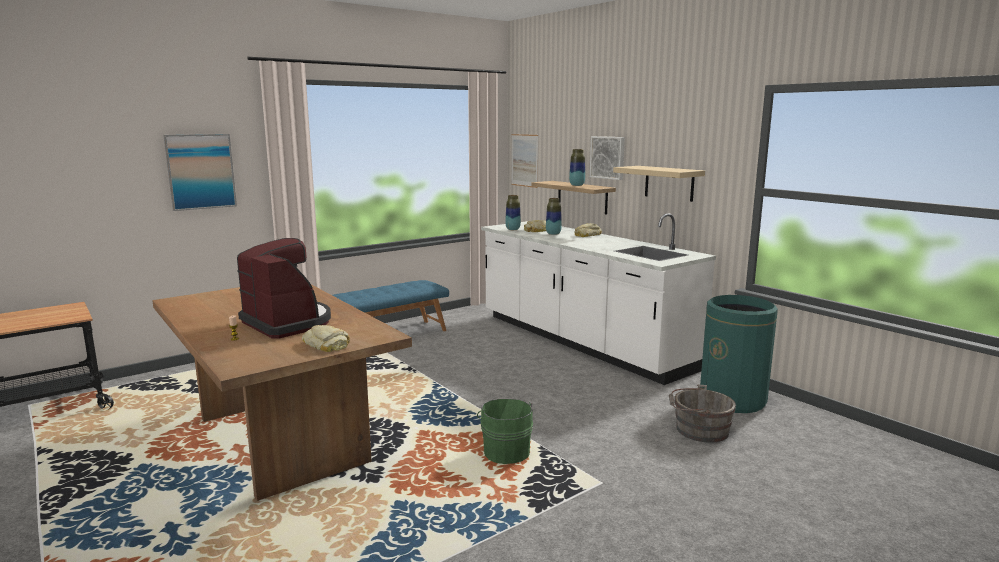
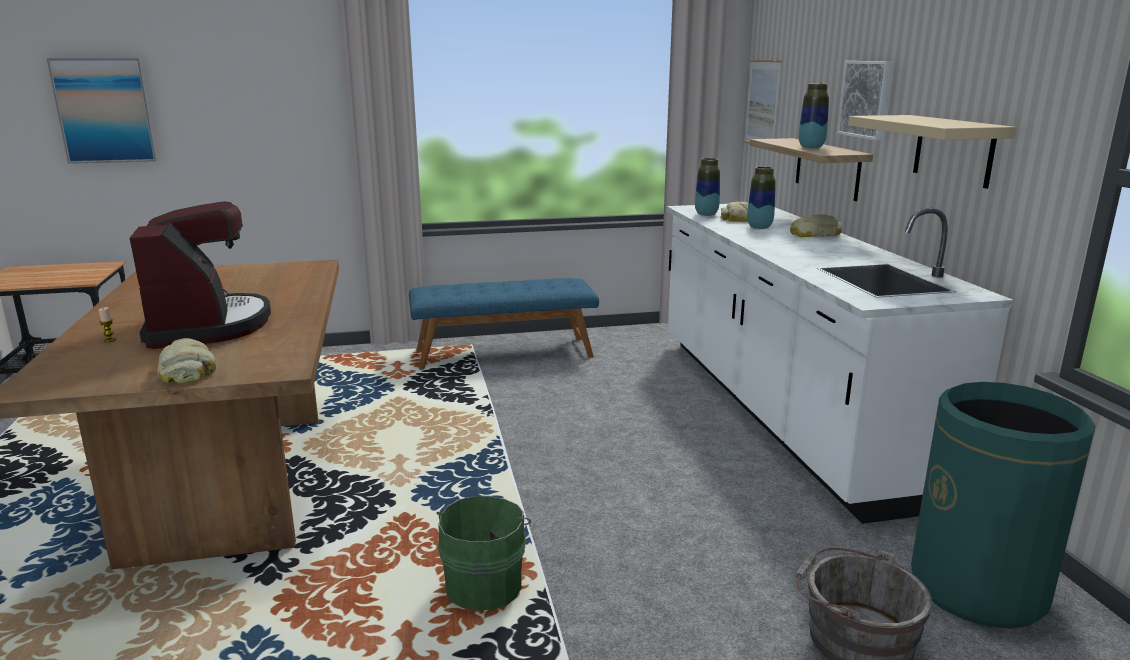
camera: 25 degrees right, 5 degrees up
(200, 171) = (265, 105): picture -> picture (105, 110)

